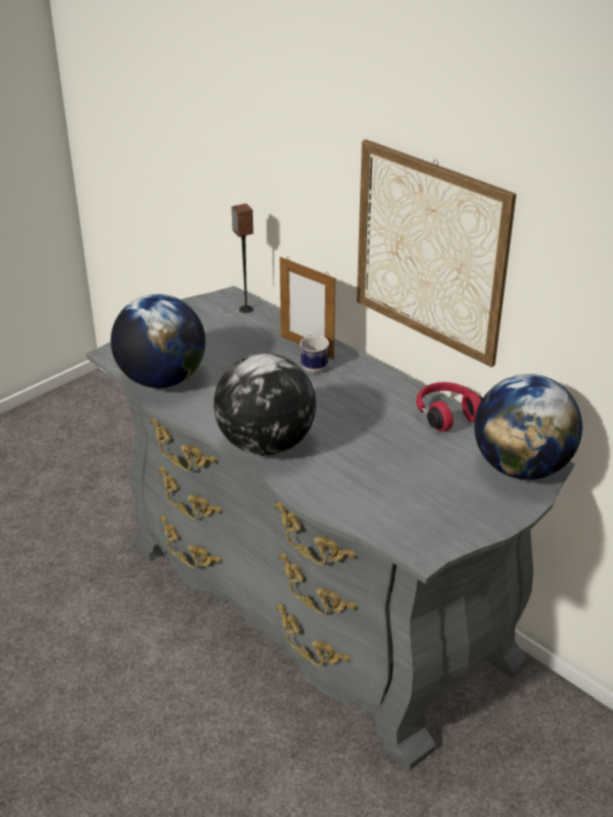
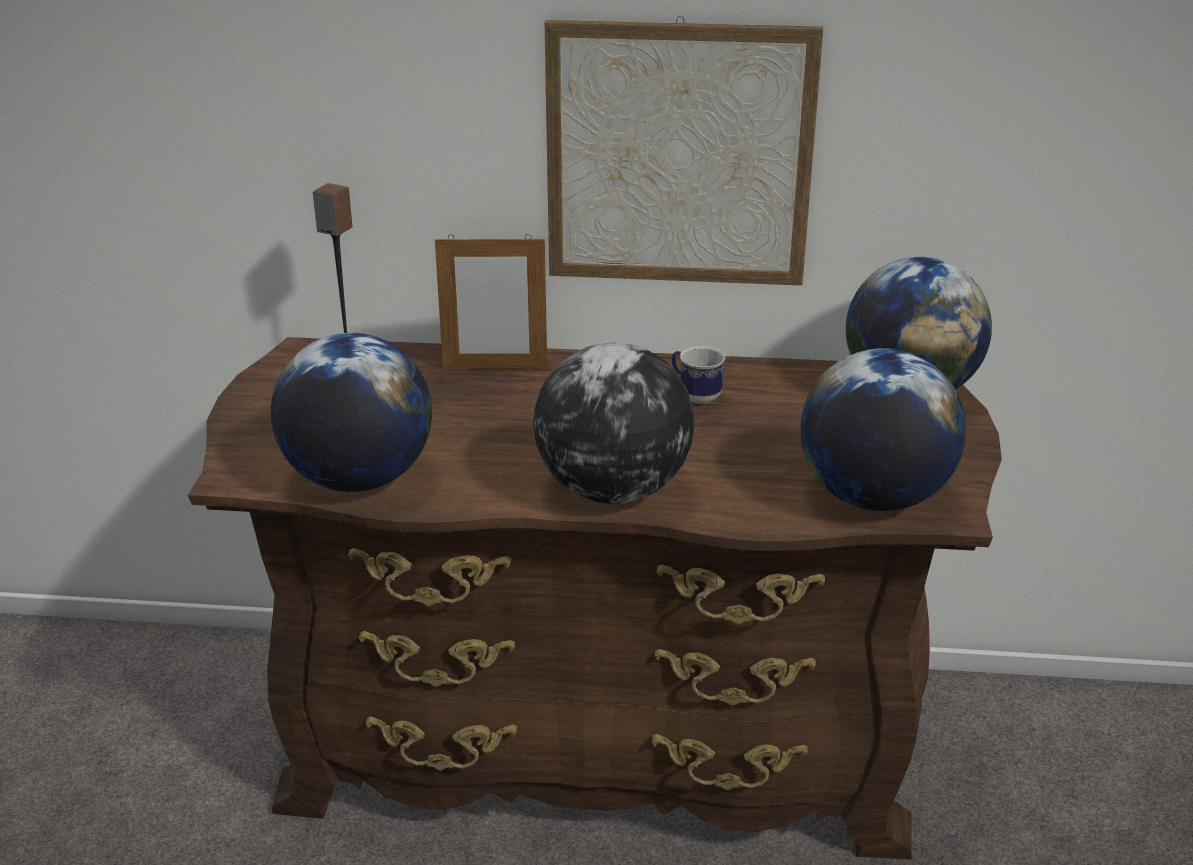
camera: 40 degrees left, 5 degrees down
(310, 605) = (597, 751): grey dresser -> brown dresser
(313, 366) = (534, 384): mug -> mug (695, 395)
(395, 520) = (874, 498): none -> globe
(446, 415) = (760, 373): red headphones -> none

